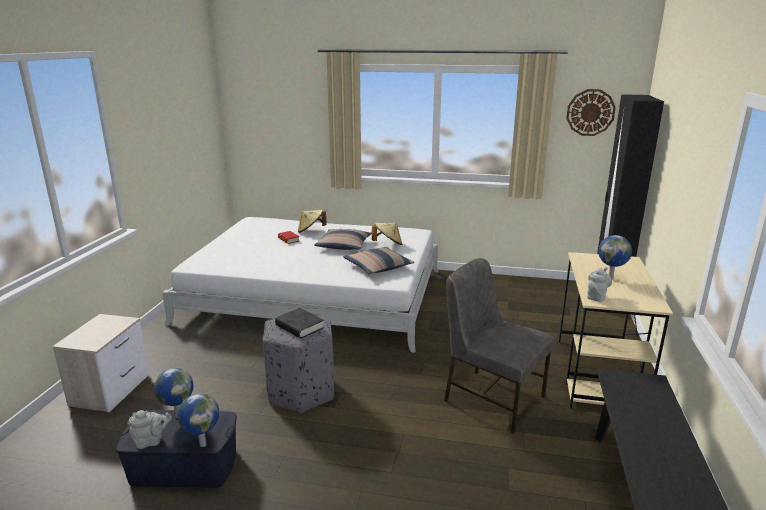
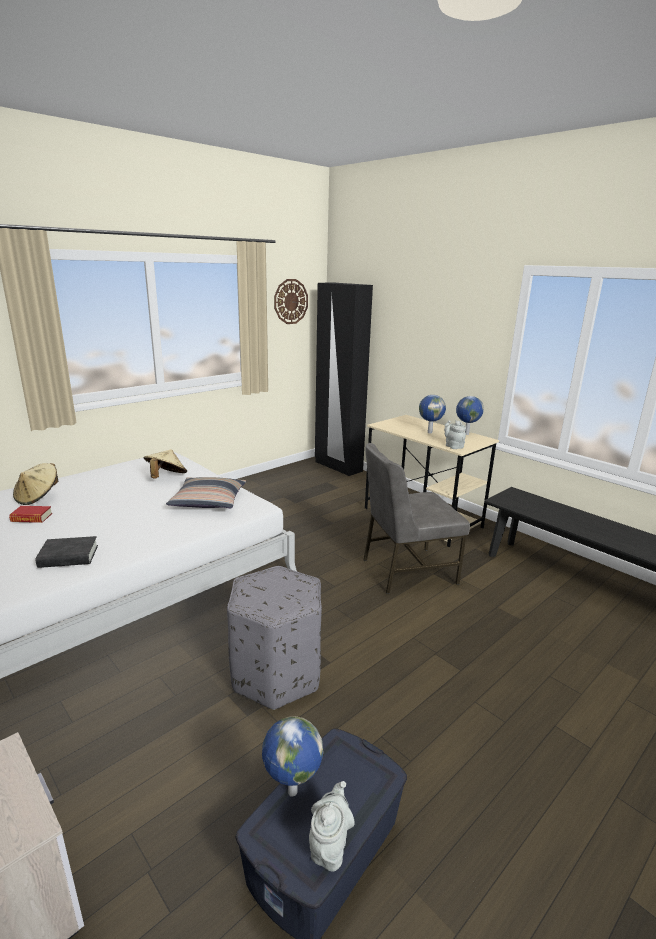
camera: 55 degrees left, 0 degrees up
(203, 444) = (380, 784): globe -> globe (466, 434)
(299, 327) = (279, 590): black book -> black book (68, 557)
(343, 246) = (123, 497): pillow -> none

